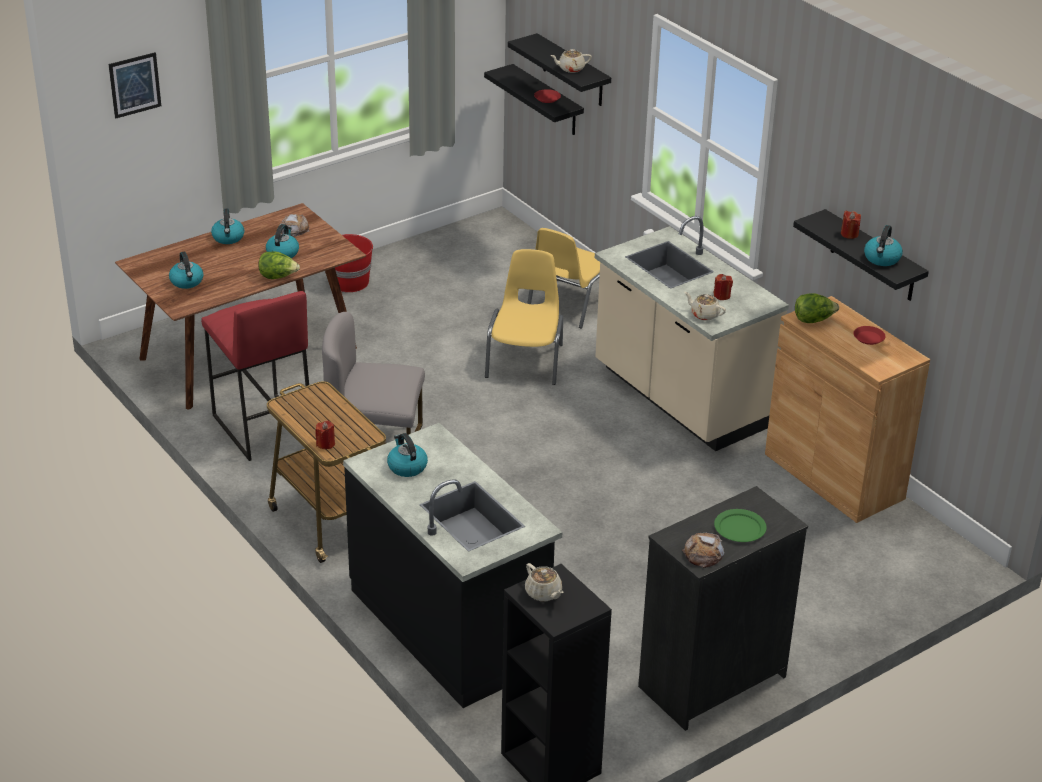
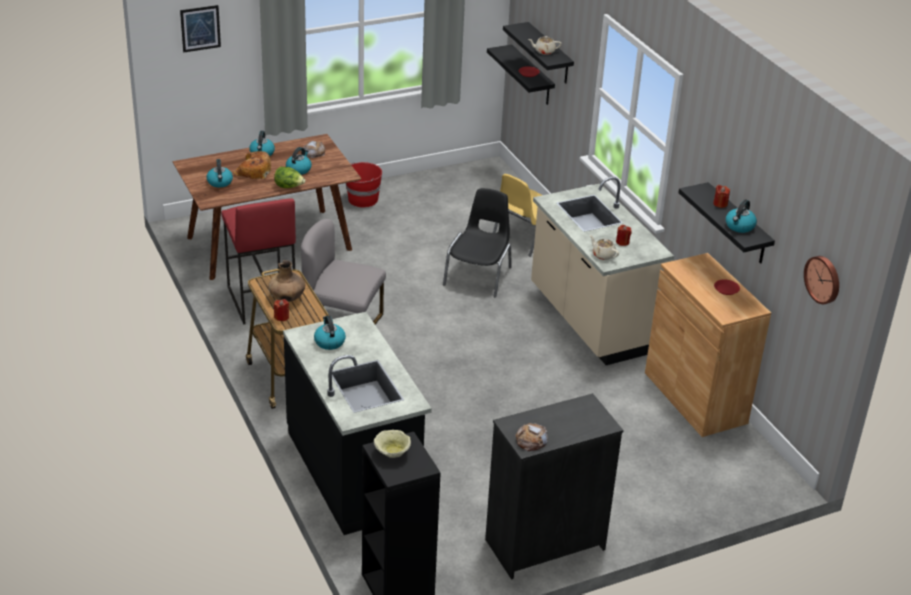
camera: 10 degrees right, 0 degrees up
(225, 263) = (253, 171): none -> bread
(324, 419) = (287, 298): none -> brown vase
(526, 360) = (479, 276): yellow chair -> black chair
(543, 593) = (392, 452): beige teapot -> beige bowl
(740, 528) = (568, 424): green plate -> none
(813, 320) = (686, 270): lettuce -> none
(1002, 310) = (823, 279): none -> wall clock

